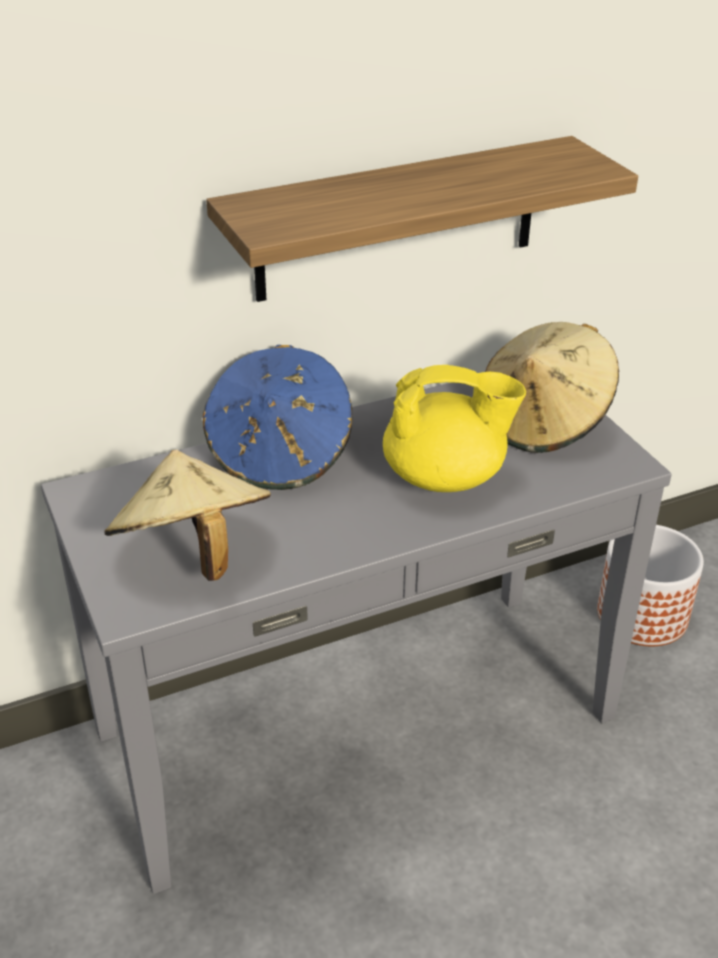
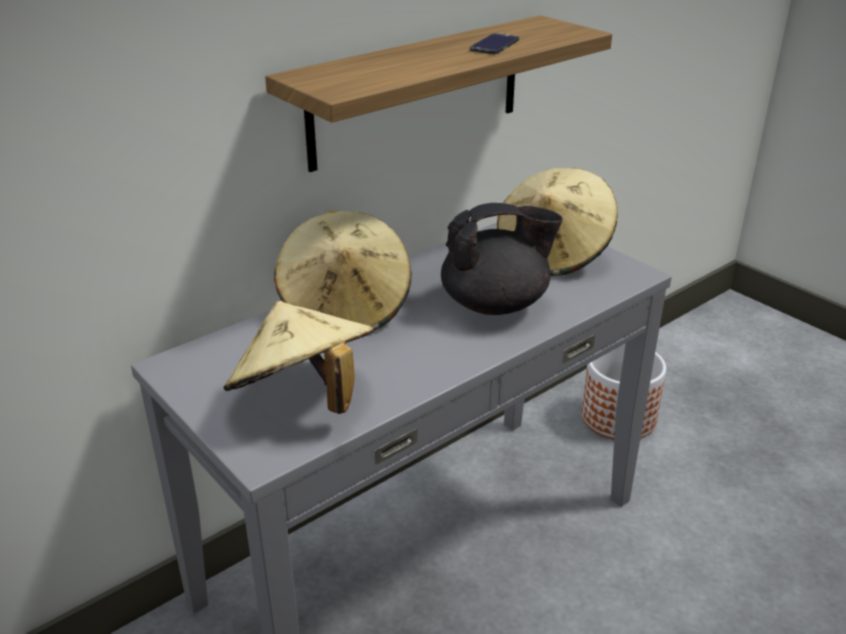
camera: 15 degrees left, 5 degrees down
(280, 455) = (346, 308): blue hat -> beige hat
(446, 477) = (496, 304): yellow teapot -> black teapot
(484, 179) = (495, 45): none -> phone

